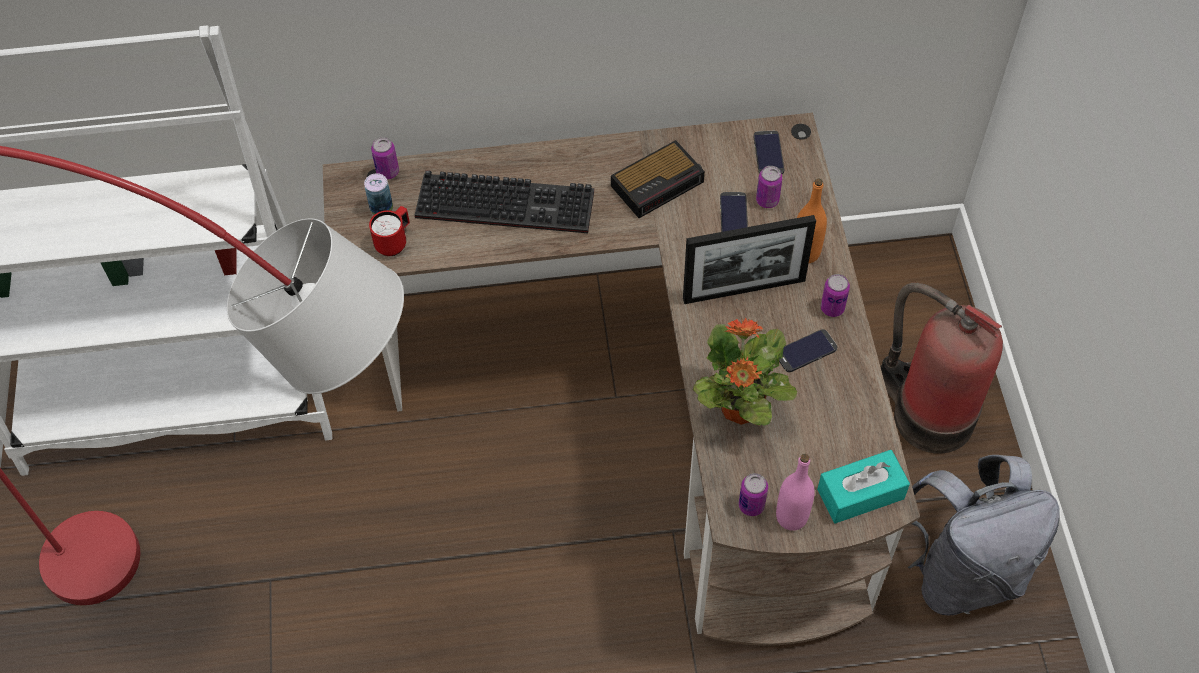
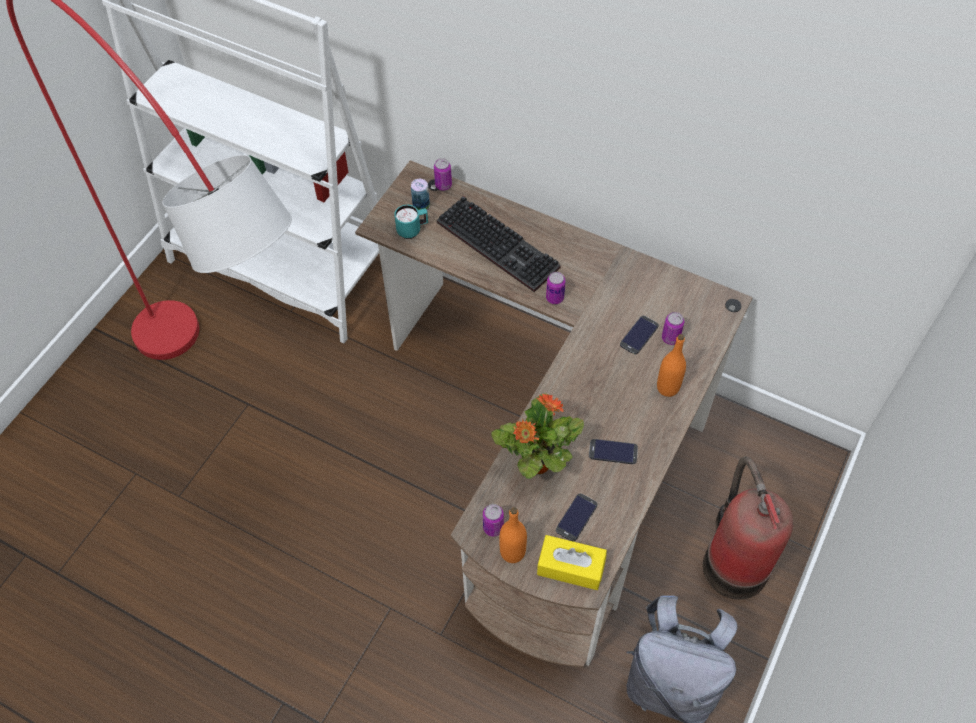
camera: 35 degrees right, 0 degrees up
(394, 242) = (412, 230): red mug -> turquoise mug
(659, 183) = (607, 286): alarm clock -> none
(744, 289) = (605, 387): picture frame -> none
(768, 153) = (697, 307): phone -> phone (576, 517)
(791, 517) = (512, 552): pink bottle -> orange bottle
(832, 308) = (655, 434): can -> can (555, 298)
(860, 494) = (570, 567): turquoise tissue box -> yellow tissue box

